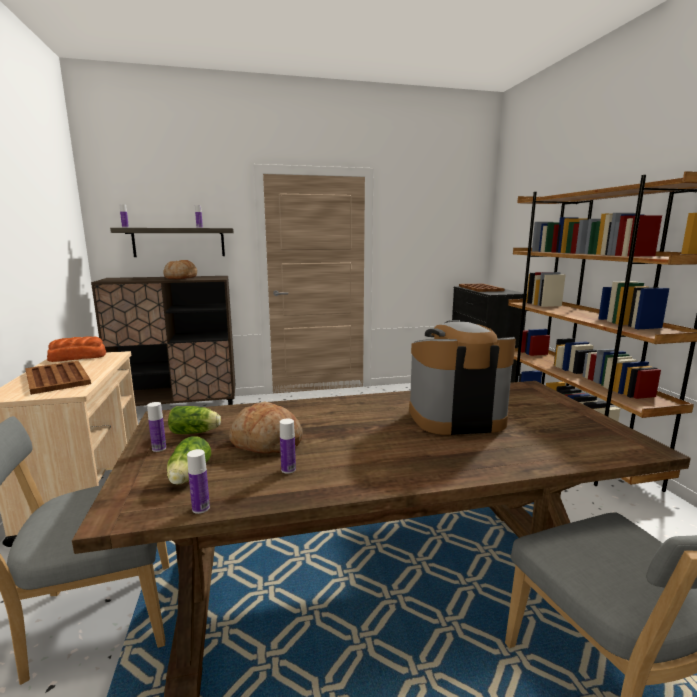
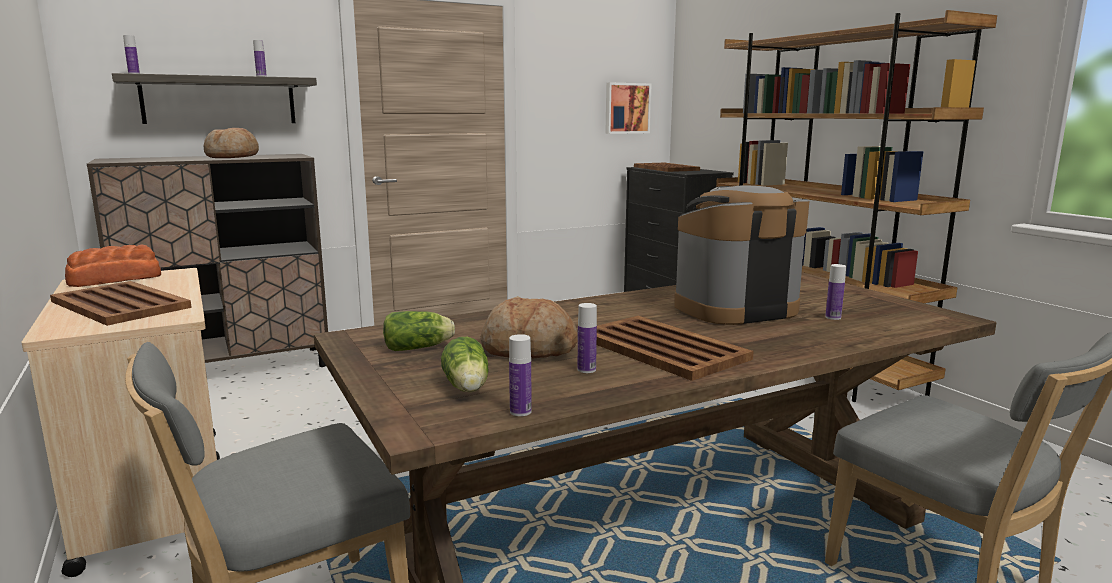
camera: 15 degrees left, 0 degrees up
(159, 448) = (389, 367): bottle -> bottle (833, 317)
(364, 453) = (660, 347): none -> brown tray
(455, 245) = (626, 108): none -> picture

